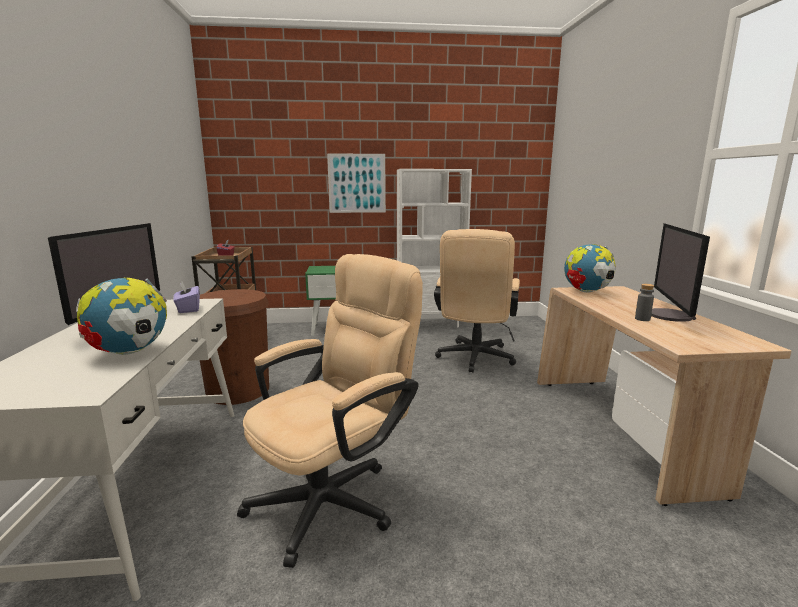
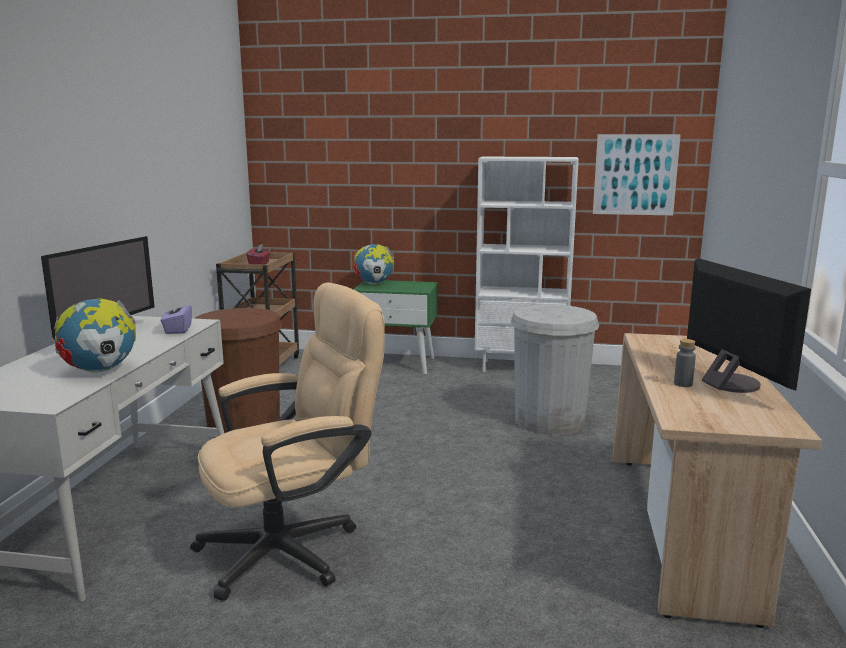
camera: 15 degrees right, 0 degrees up
(357, 183) = (430, 174): picture -> picture (635, 174)
(474, 359) = (549, 421): beige office chair -> white trash can
(586, 291) = (663, 342): globe -> globe (374, 284)
(671, 316) = (730, 383): monitor -> monitor turned 135 degrees clockwise

